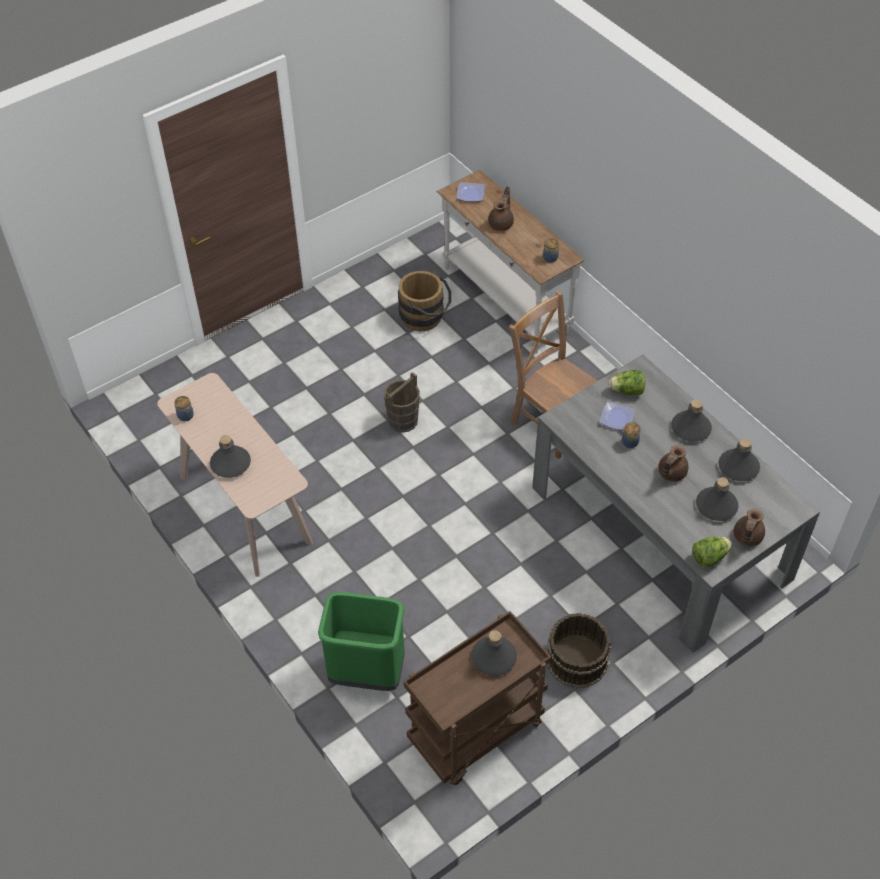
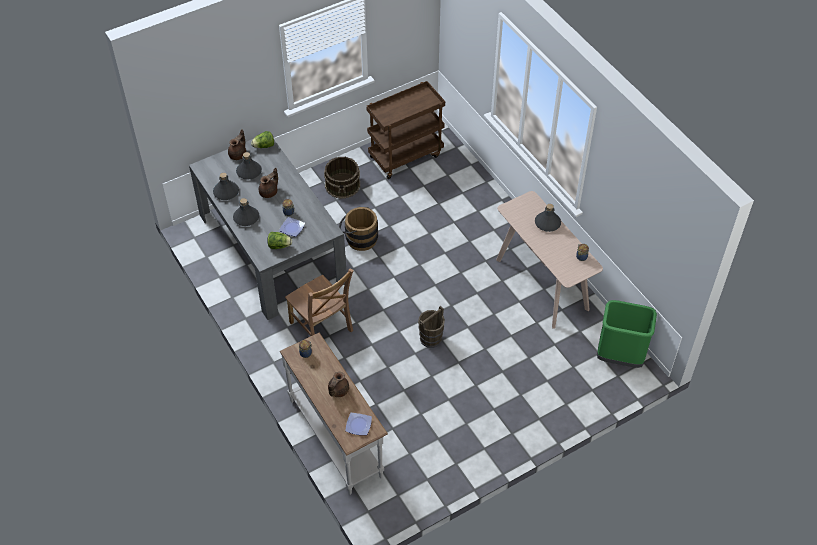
camera: 175 degrees left, 0 degrees up
(367, 672) = (463, 187): green trash can -> green trash can (619, 357)
(425, 317) = (405, 427): brown bucket -> brown bucket (359, 238)
(493, 658) = (396, 113): grey bottle -> none

